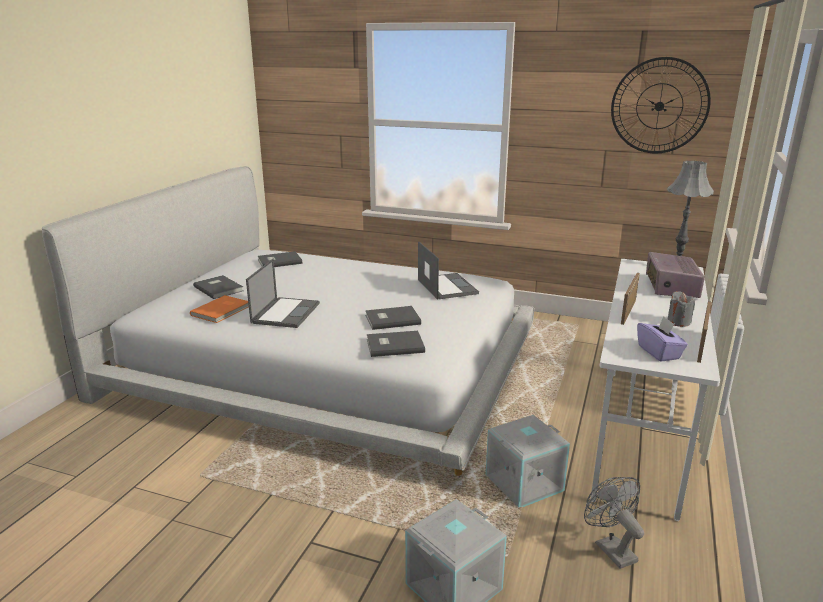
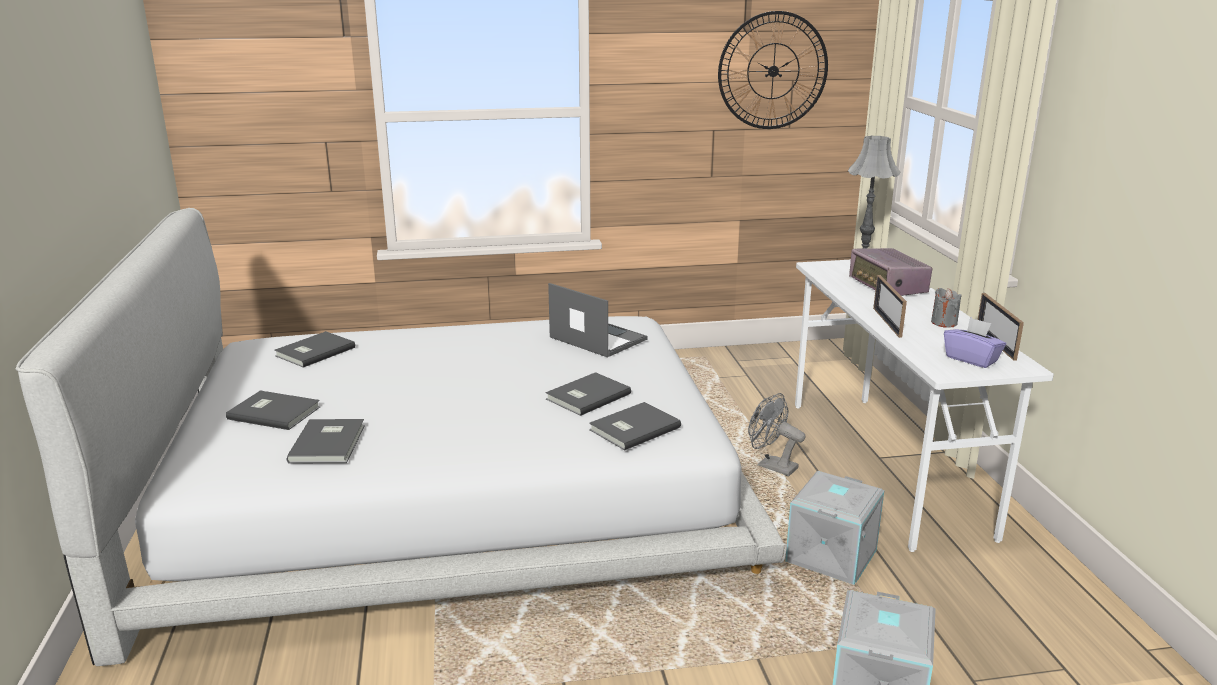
camera: 30 degrees left, 0 degrees up
(222, 310) = (330, 443): orange book -> grey book
(286, 312) = (432, 422): laptop -> none
(610, 548) = (973, 592): grey fan -> grey fan (771, 466)

